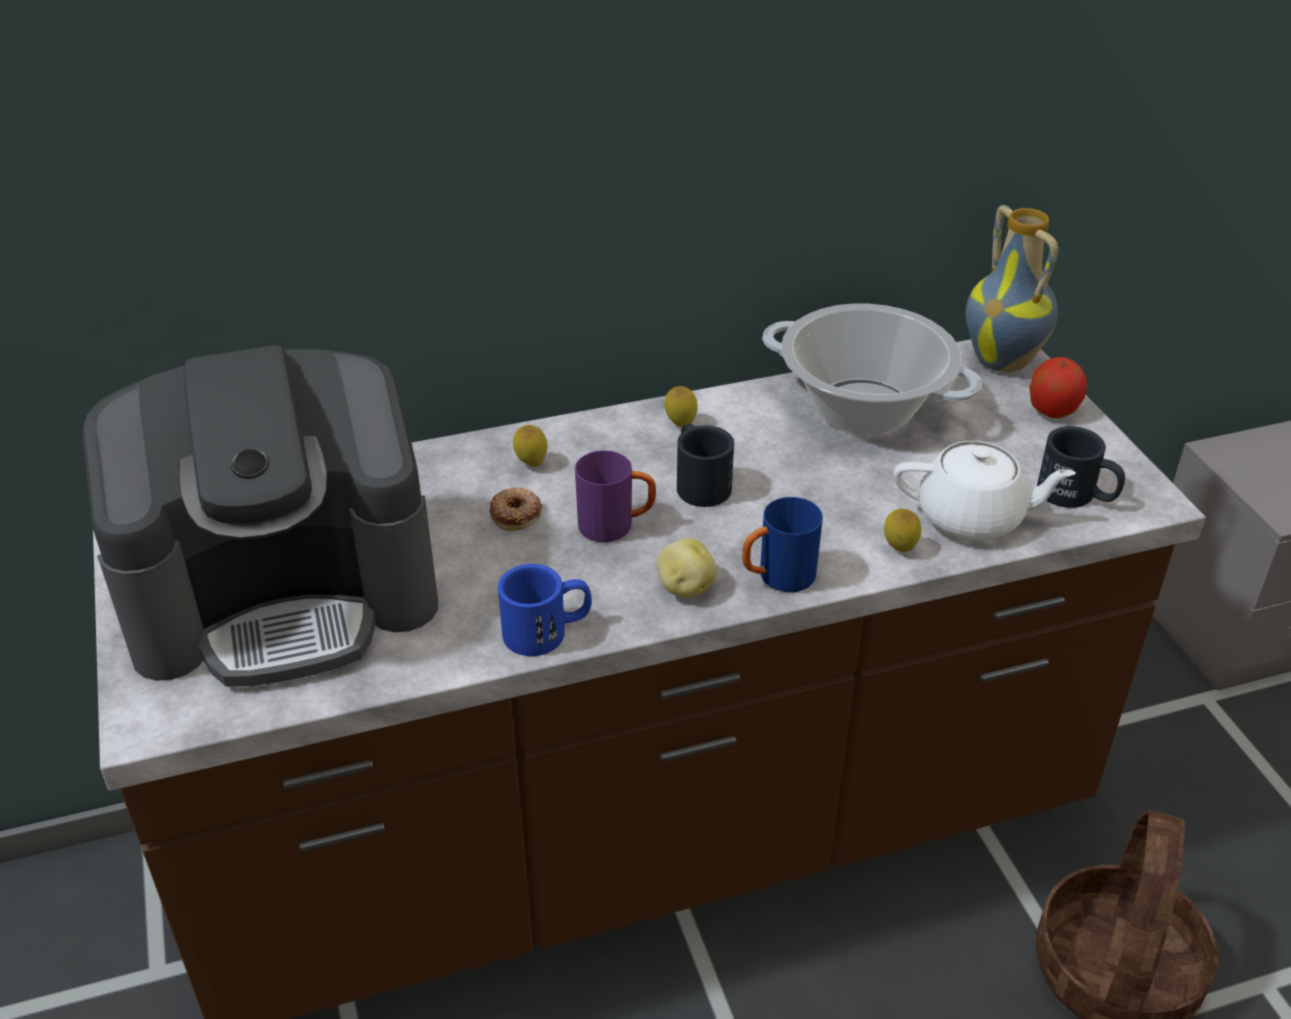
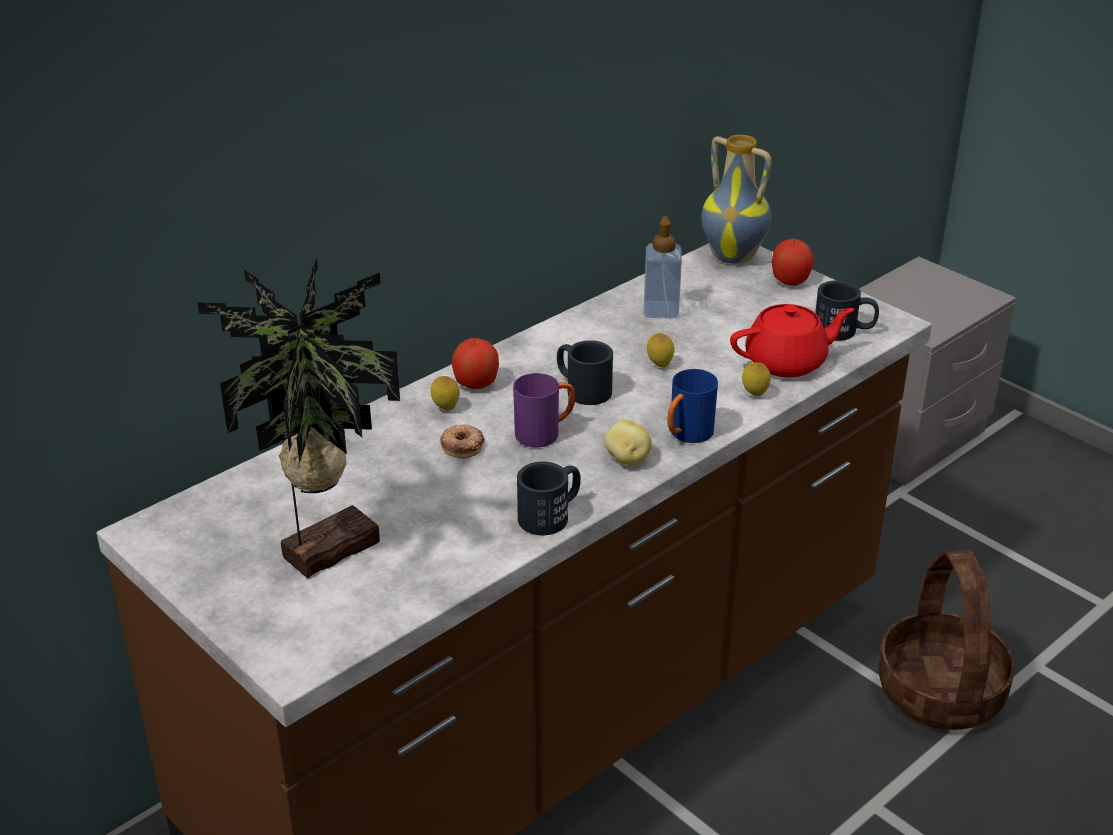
camera: 25 degrees left, 5 degrees down
(285, 592) = (325, 547): coffee machine -> potted plant
(547, 631) = (551, 514): blue mug -> black mug
(586, 443) = (476, 384): none -> apple
(680, 425) = (537, 354): lemon -> lemon (659, 365)
(863, 408) = (661, 310): cooking pot -> soap dispenser
(972, 517) = (787, 362): white teapot -> red teapot

